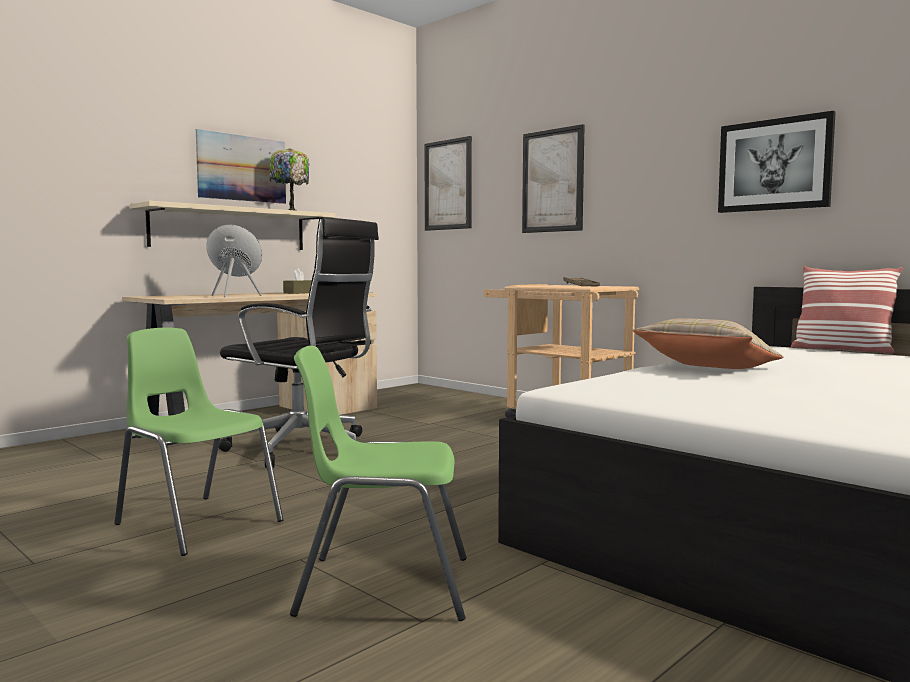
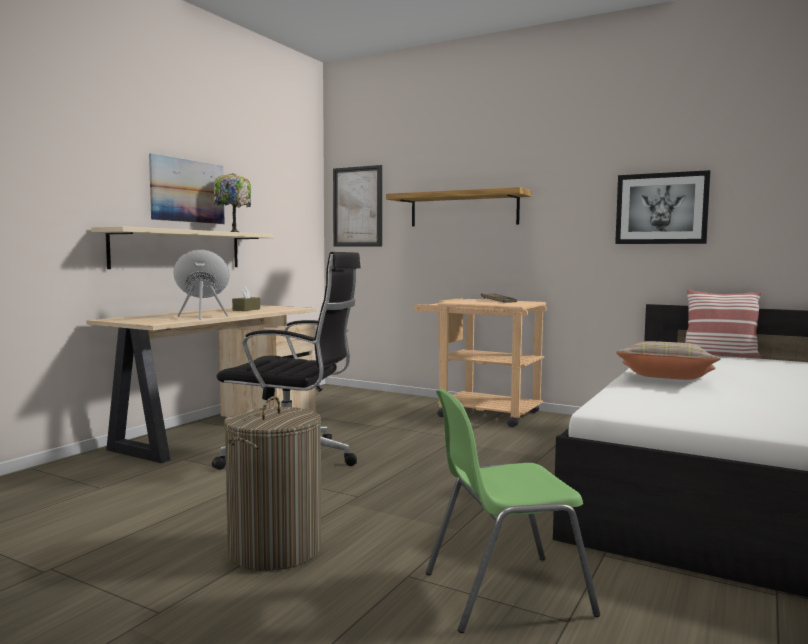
camera: 15 degrees left, 0 degrees up
(197, 522) = (275, 549): green chair -> laundry basket
(552, 181) = (463, 209): picture -> shelf

